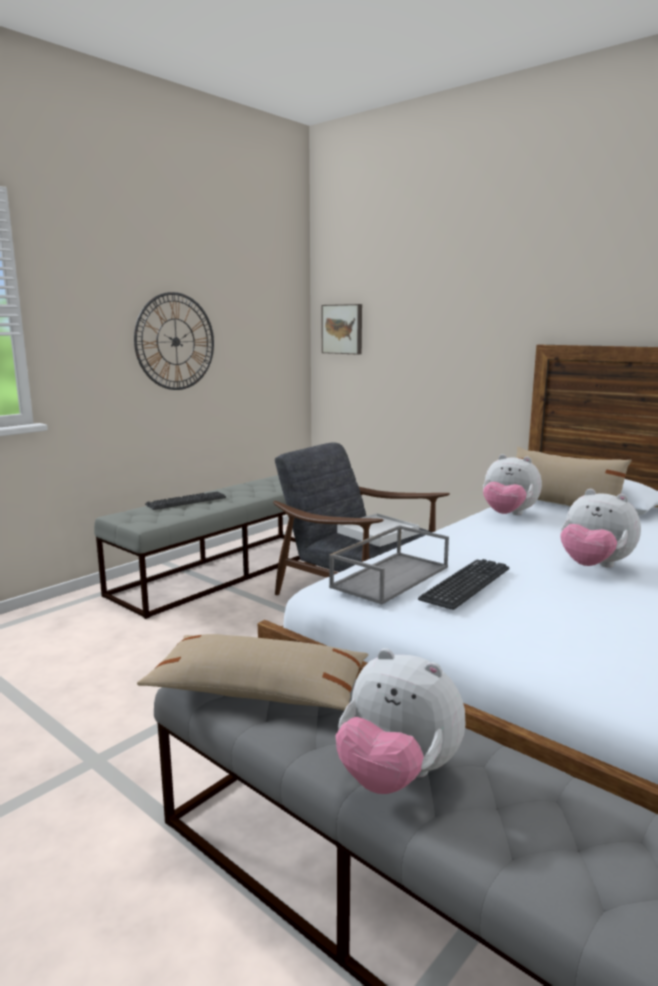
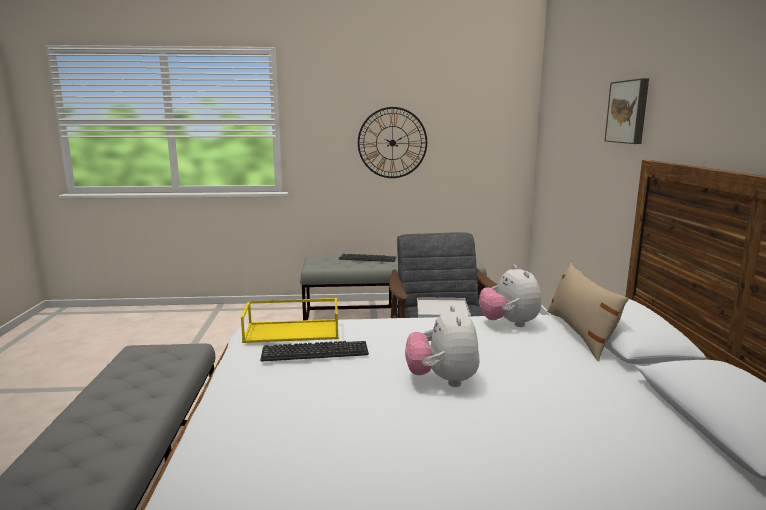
camera: 45 degrees right, 0 degrees up
(258, 690) = (143, 364): beige pillow -> none
(343, 329) = (549, 135): picture -> picture (628, 112)
(390, 576) = (293, 331): grey tray -> yellow tray
(397, 776) = (82, 426): plush toy -> none

